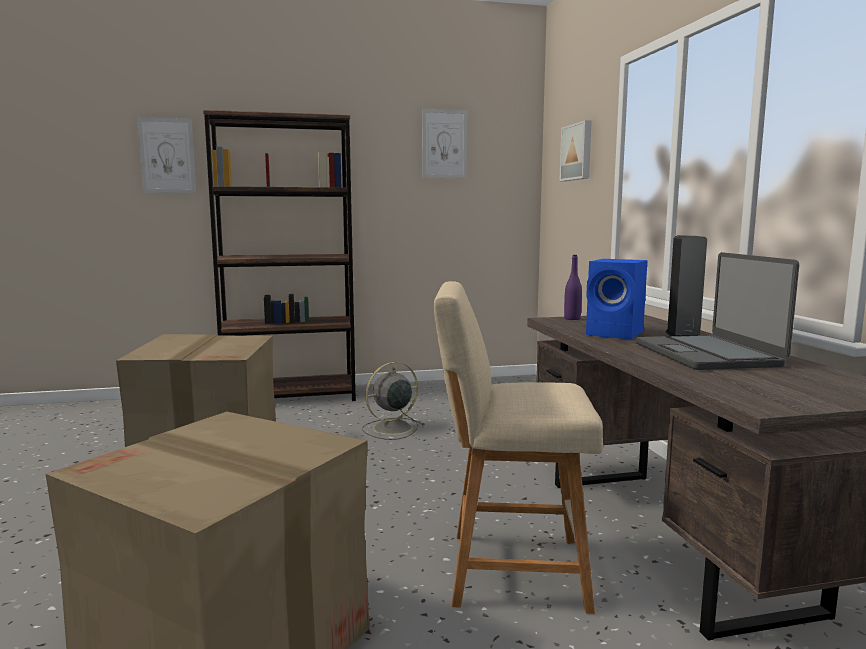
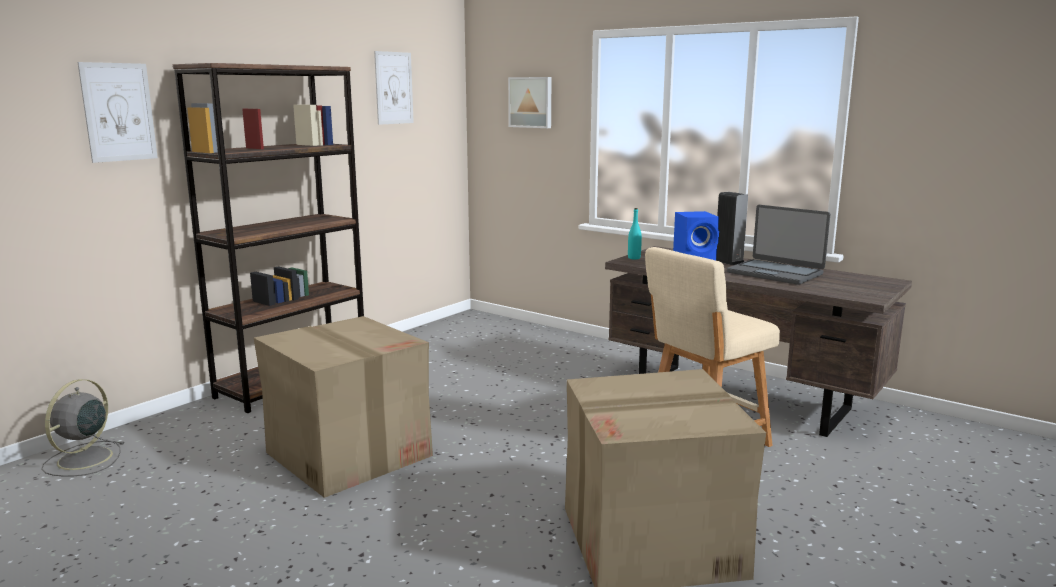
camera: 40 degrees left, 5 degrees up
(391, 428) = (452, 384): grey fan -> grey fan (83, 460)
(572, 318) = (634, 258): purple bottle -> turquoise bottle

